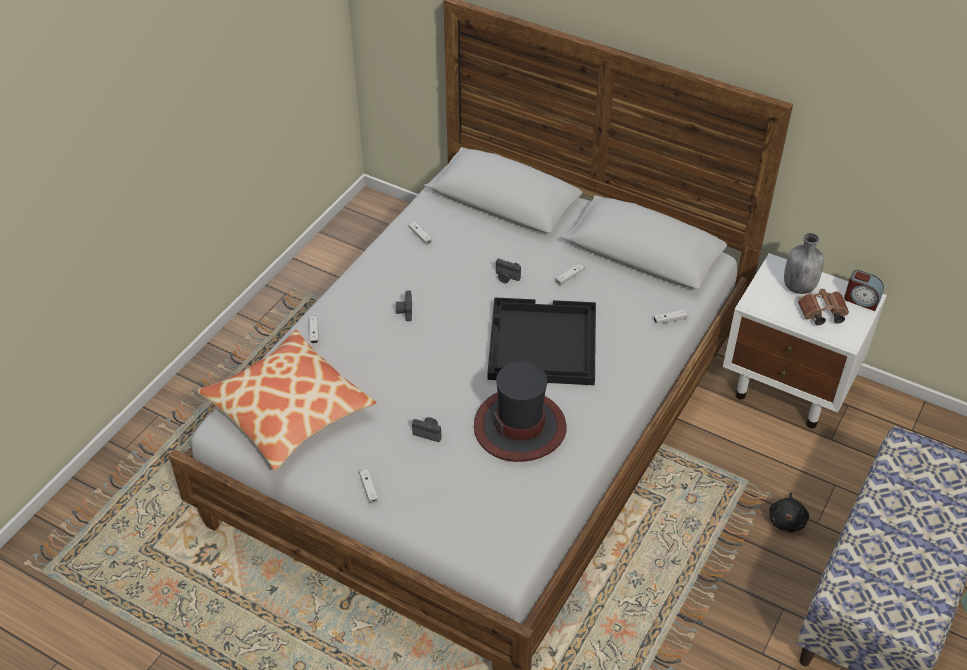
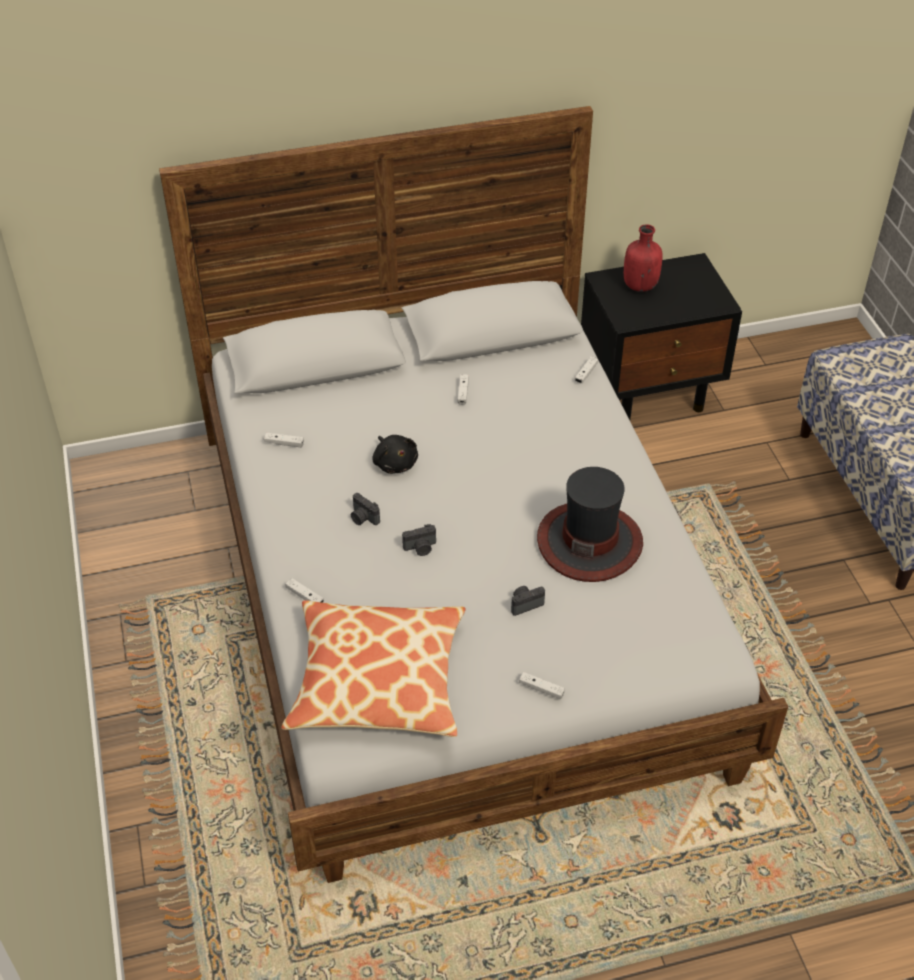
camera: 45 degrees left, 0 degrees up
(506, 278) = (411, 428): camera -> camera (420, 548)
(541, 344) = (516, 463): black tray -> none
(787, 520) = (768, 493): black plush toy -> black plush toy (395, 463)
(789, 387) = (650, 391): white nightstand -> black nightstand
(798, 286) = (639, 285): grey bottle -> red bottle
(821, 314) = (682, 297): brown binoculars -> none
(861, 300) = (693, 267): alarm clock -> none

